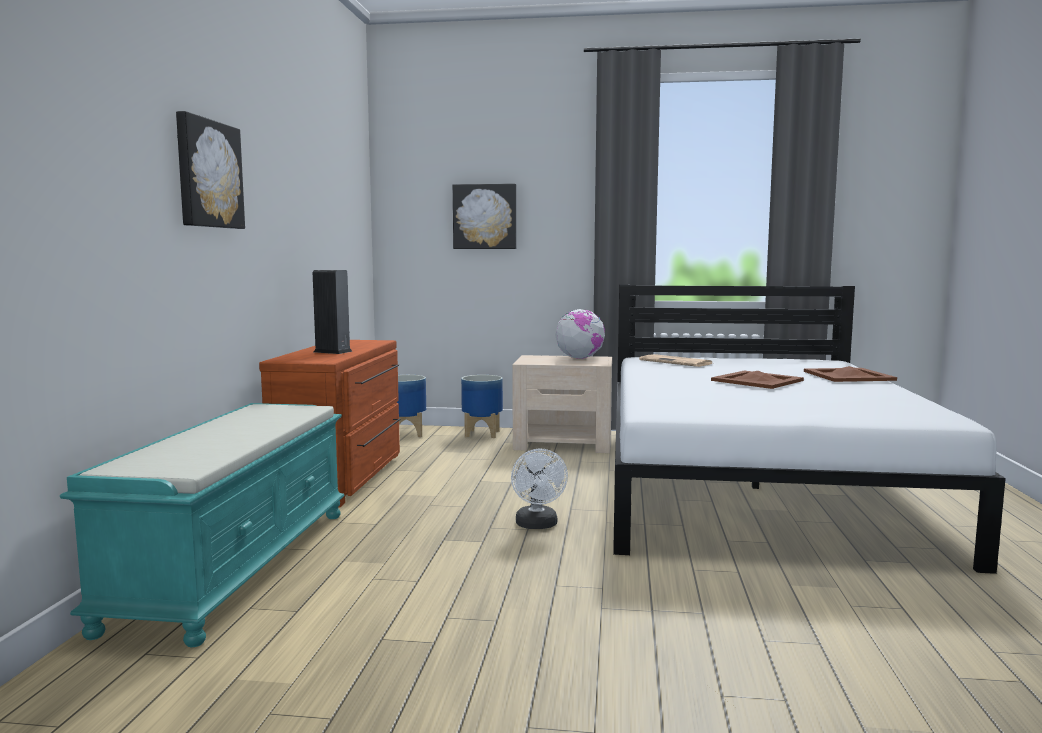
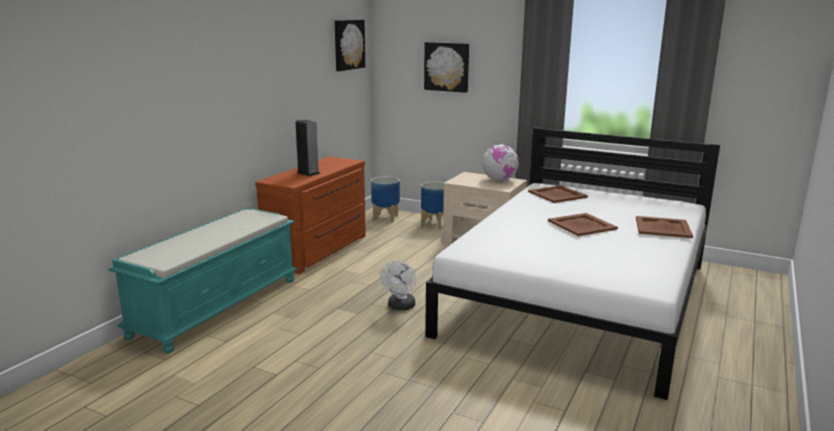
camera: 20 degrees right, 10 degrees up
(207, 174) = (211, 75): picture -> picture (348, 44)
(677, 362) = (558, 194): newspaper -> brown tray

